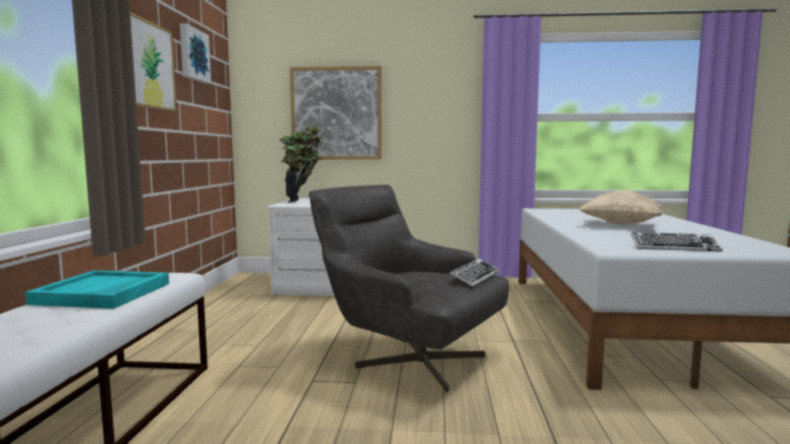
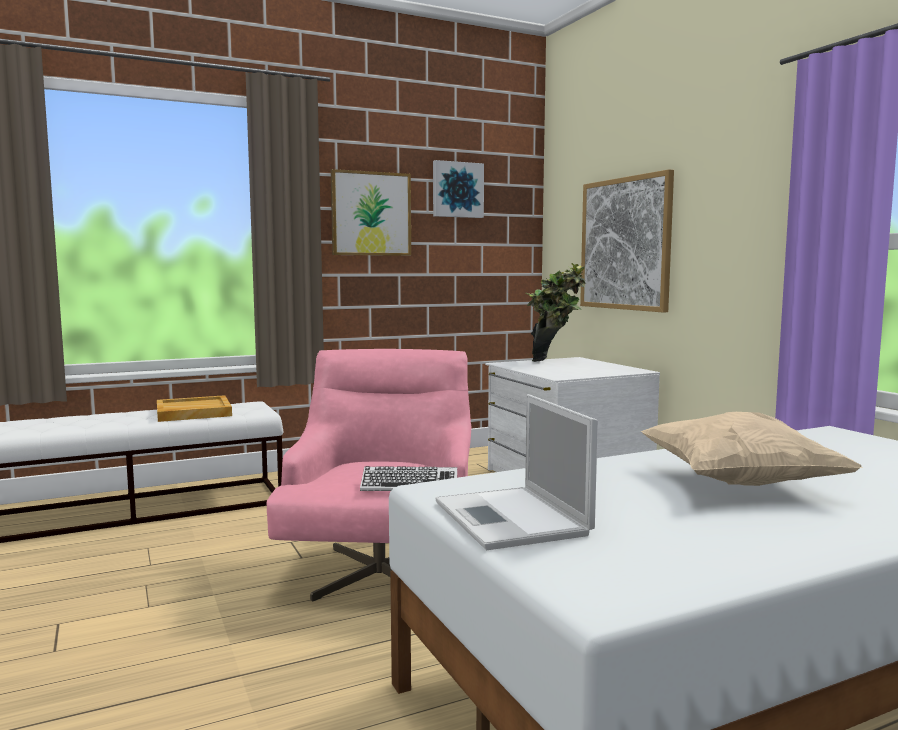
camera: 60 degrees right, 0 degrees up
(103, 294) = (193, 412): turquoise tray -> beige tray
(407, 358) = (382, 565): grey armchair -> pink armchair
(674, 247) = (512, 519): keyboard -> laptop

